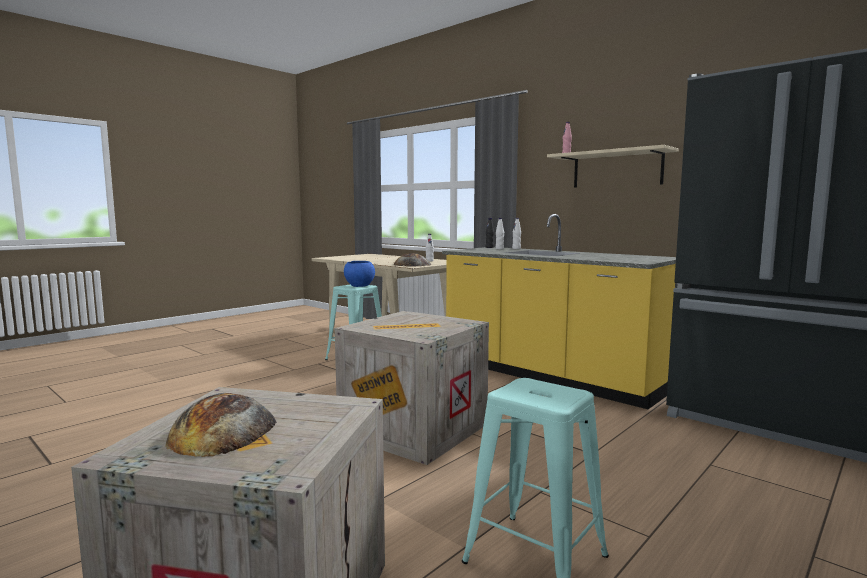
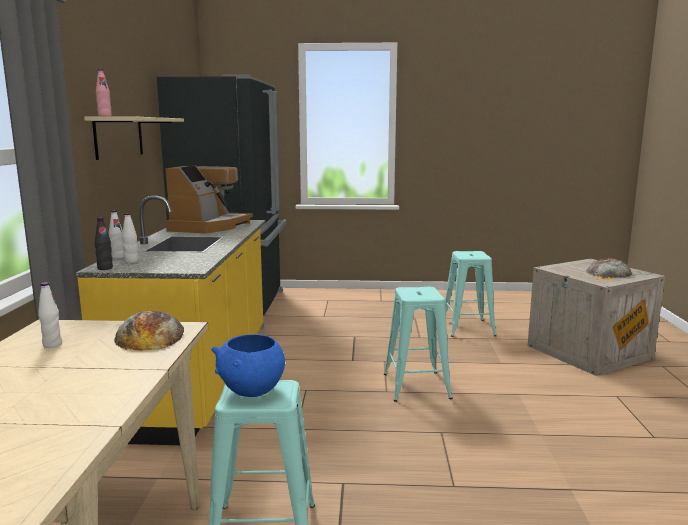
camera: 130 degrees left, 5 degrees up
(414, 430) = (416, 386): crate -> turquoise stool
(618, 257) = (209, 227): none -> coffee machine

